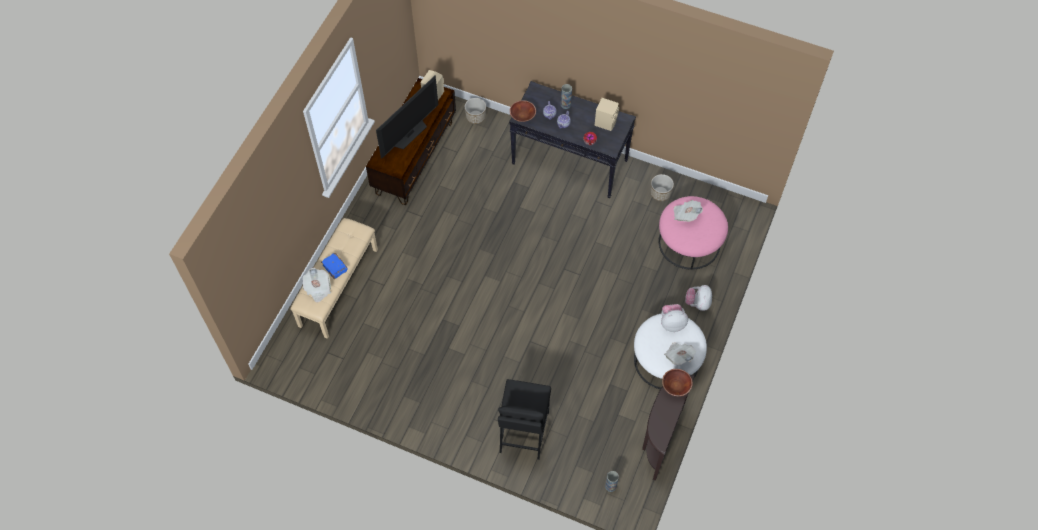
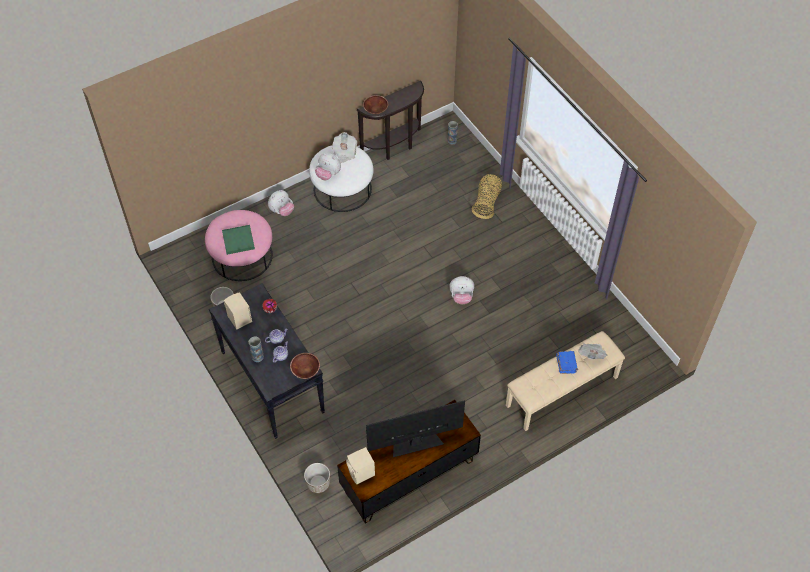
camera: 145 degrees left, 5 degrees down
(477, 319) = (461, 297): none -> plush toy
(523, 432) = (486, 202): black stool -> basket
(686, 214) = (238, 241): newspaper -> green tray

